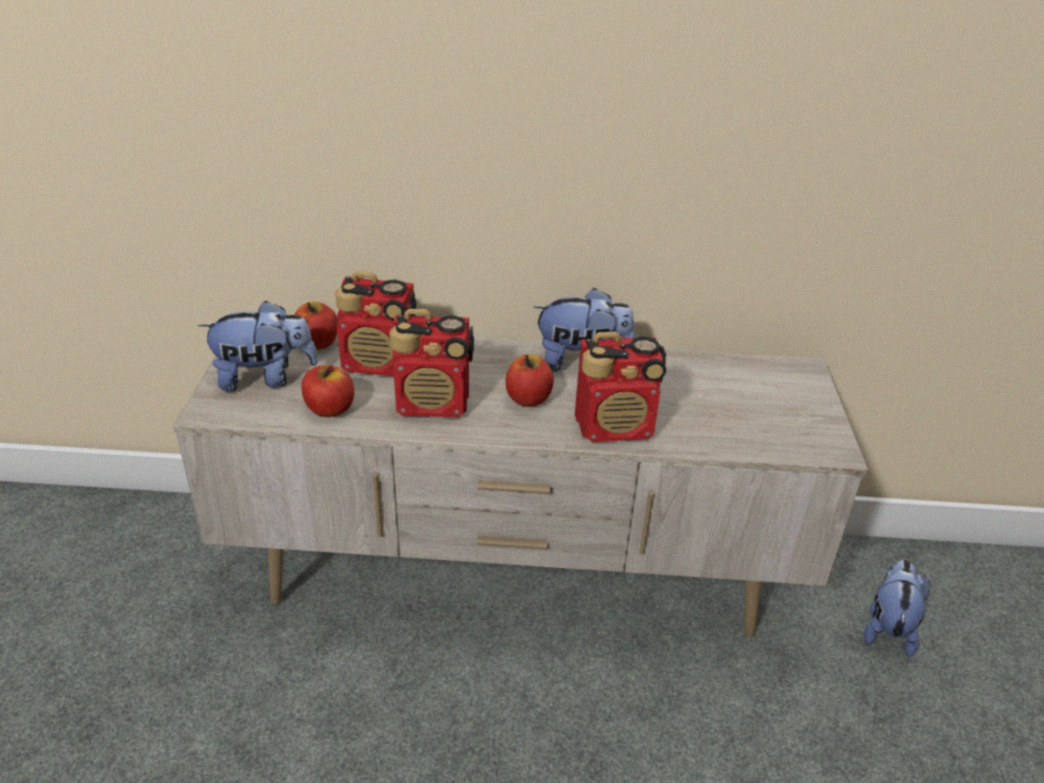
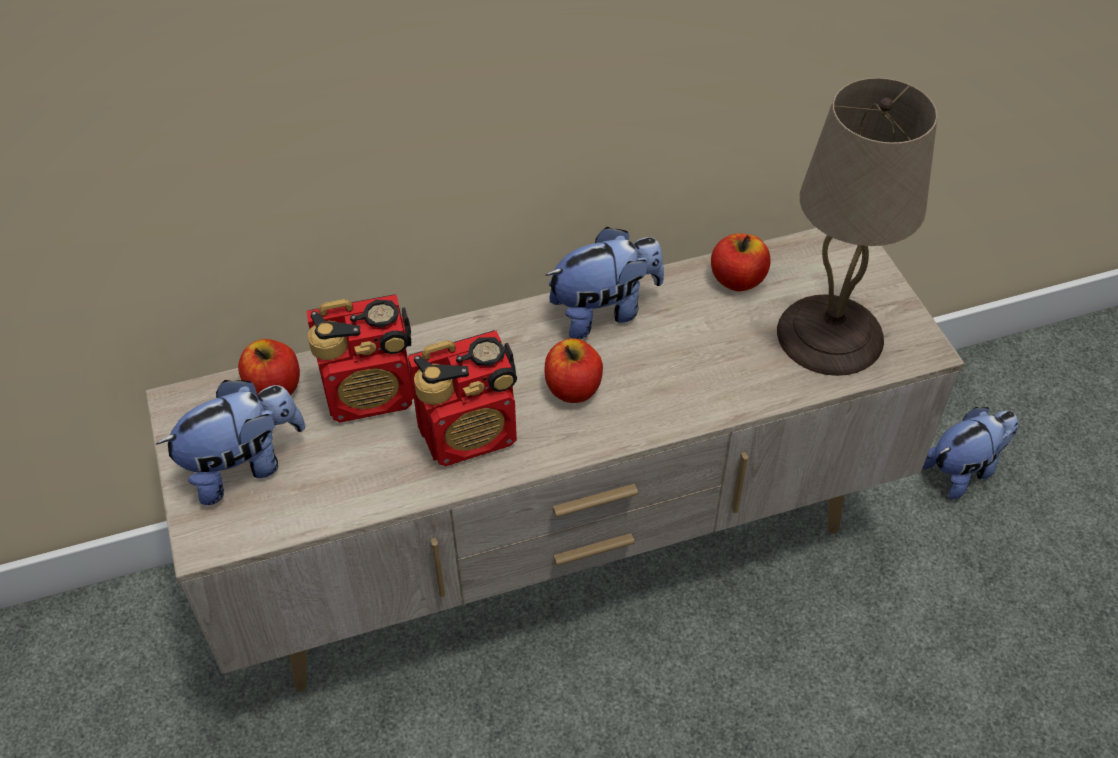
camera: 20 degrees left, 15 degrees up
(329, 409) = (352, 485): apple -> apple (737, 280)
(616, 427) = (689, 396): radio -> none
(757, 420) = (830, 333): none -> beige table lamp
(888, 628) = (963, 470): plush toy -> plush toy turned 60 degrees clockwise

